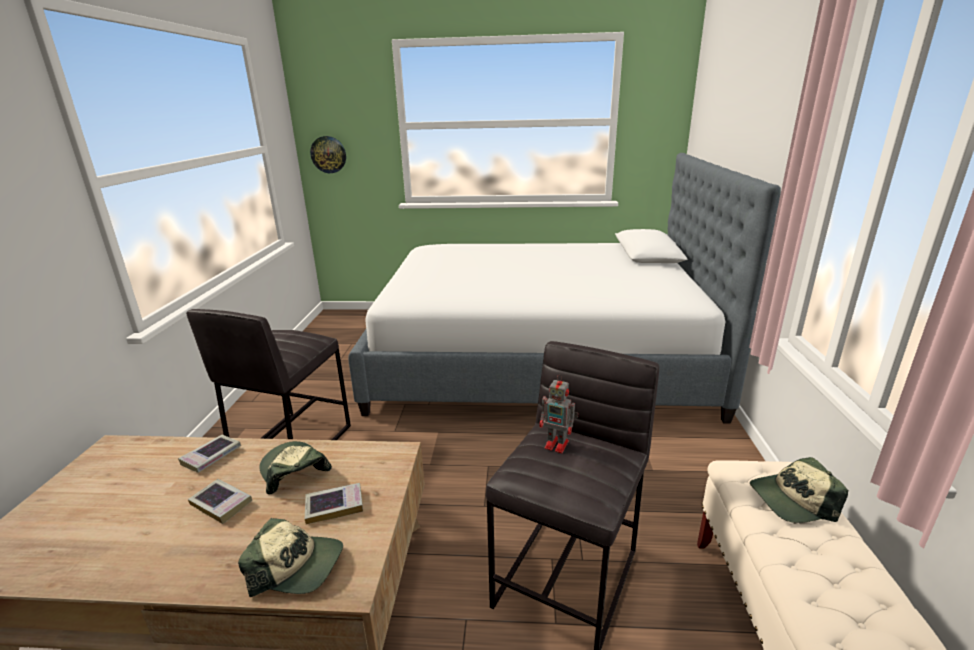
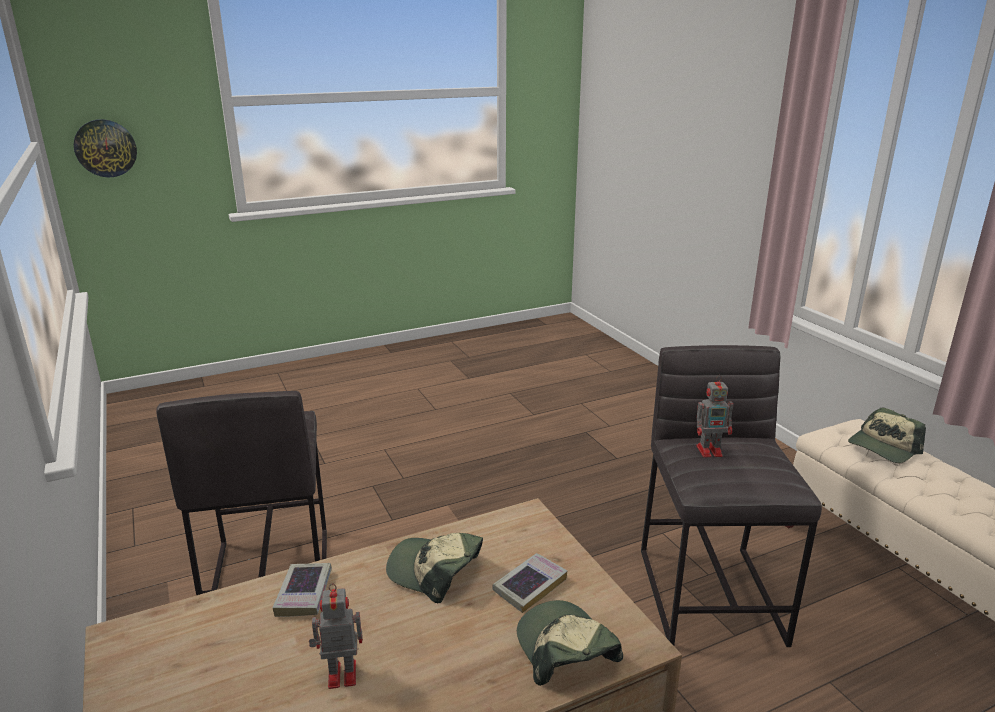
camera: 30 degrees left, 0 degrees up
(163, 518) = (340, 674): none -> toy robot
(221, 504) = (394, 633): book -> none
(297, 566) = (565, 650): cap -> cap turned 90 degrees counterclockwise
(538, 359) = (483, 394): bed -> none

